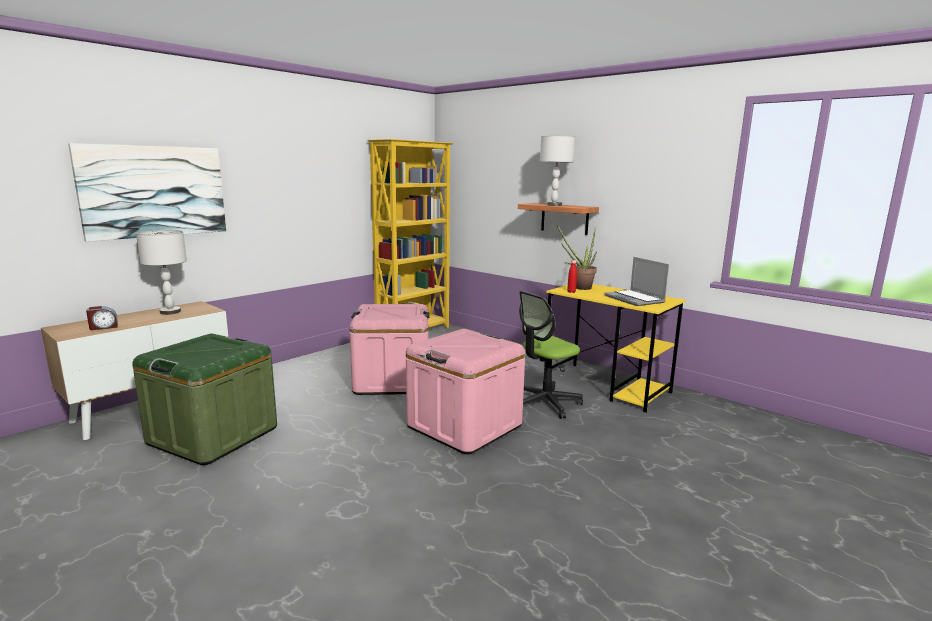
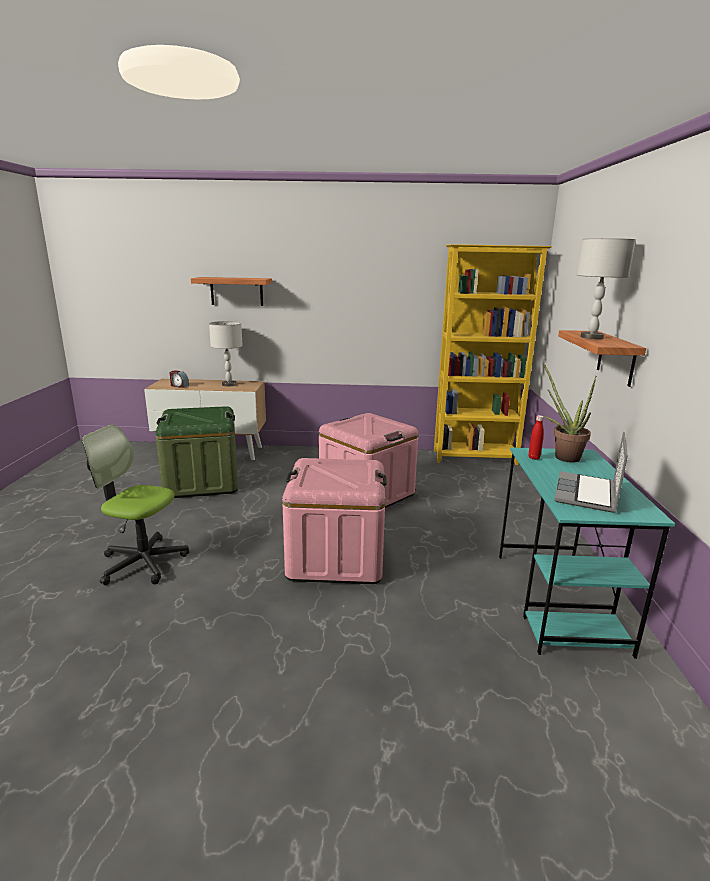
camera: 50 degrees right, 5 degrees up
(154, 191) = (236, 291): picture -> shelf
(544, 403) = (447, 578): office chair -> office chair (143, 562)
(607, 386) = (558, 601): yellow desk -> turquoise desk

